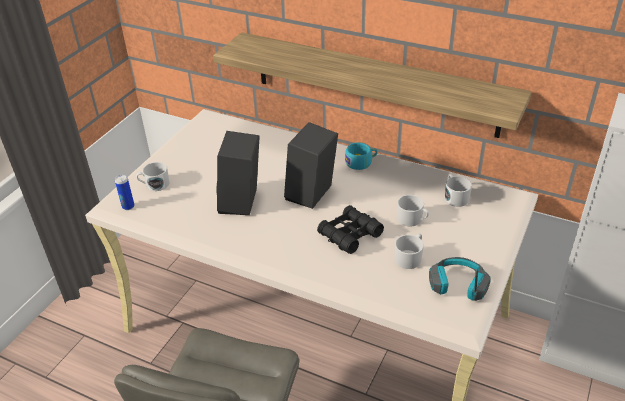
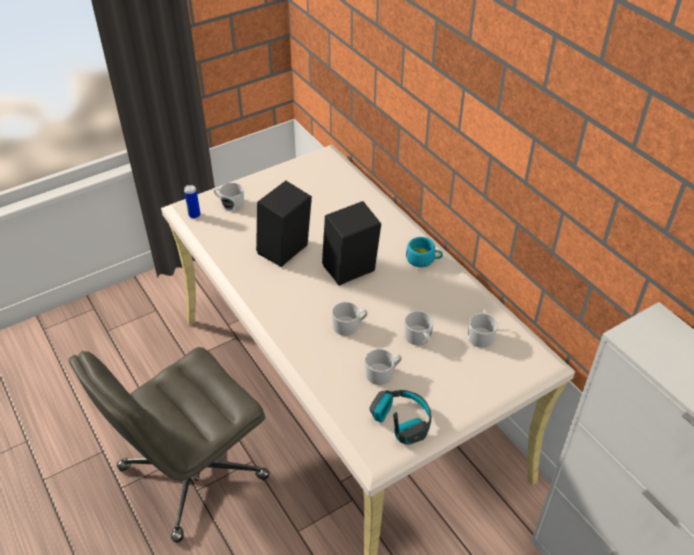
camera: 30 degrees right, 5 degrees up
(349, 235) = (349, 325): black binoculars -> white mug
(374, 84) = (459, 185): shelf -> none

